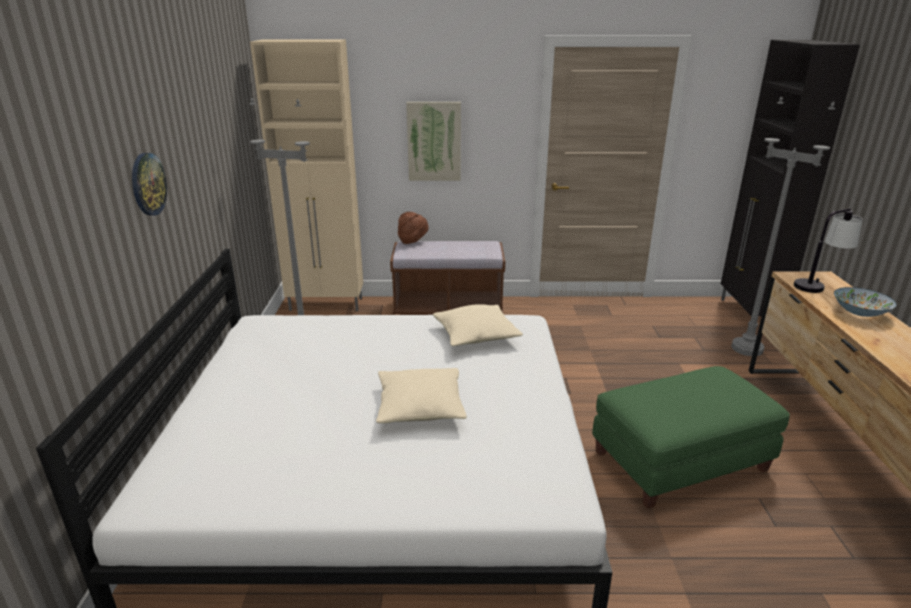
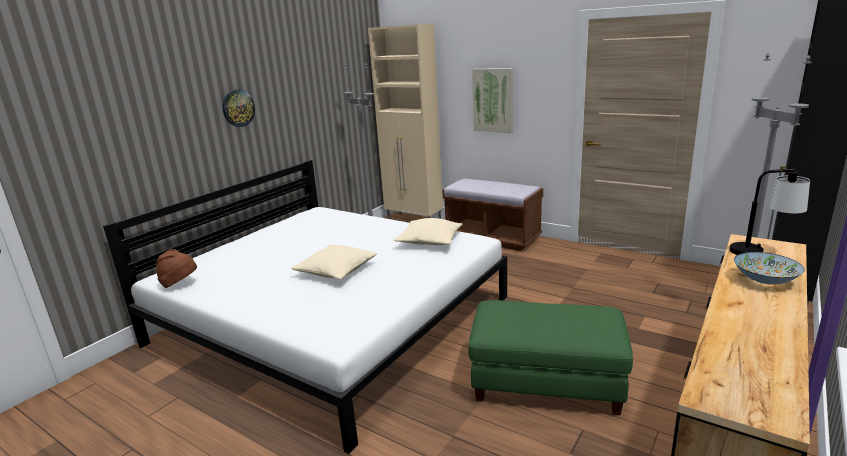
camera: 35 degrees right, 5 degrees down
(413, 241) = (472, 178): brown hat -> brown hat (180, 284)

